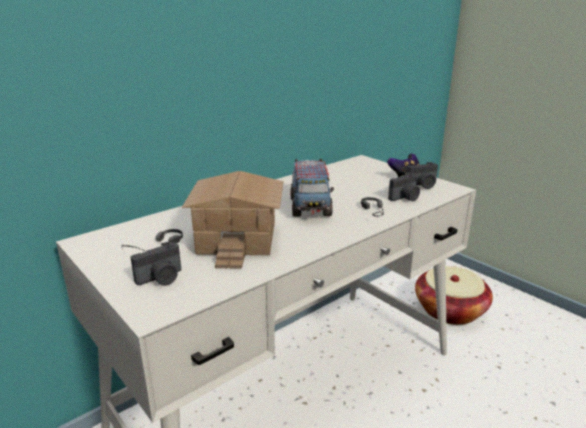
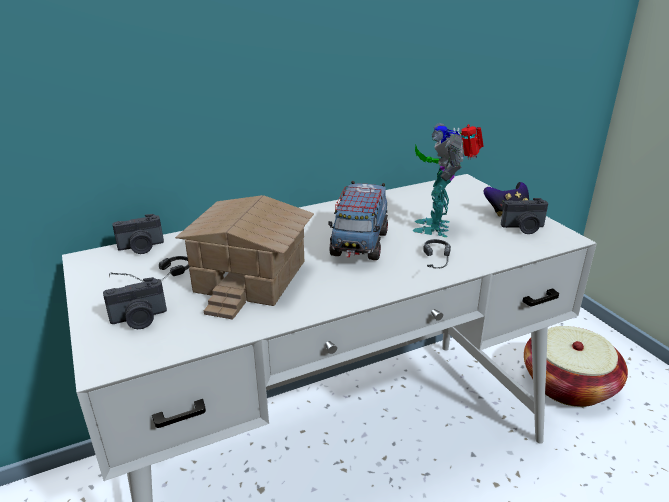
camera: 15 degrees right, 5 degrees up
(361, 190) = (437, 227): none -> toy robot
(405, 198) = (489, 245): camera -> camera (141, 247)

